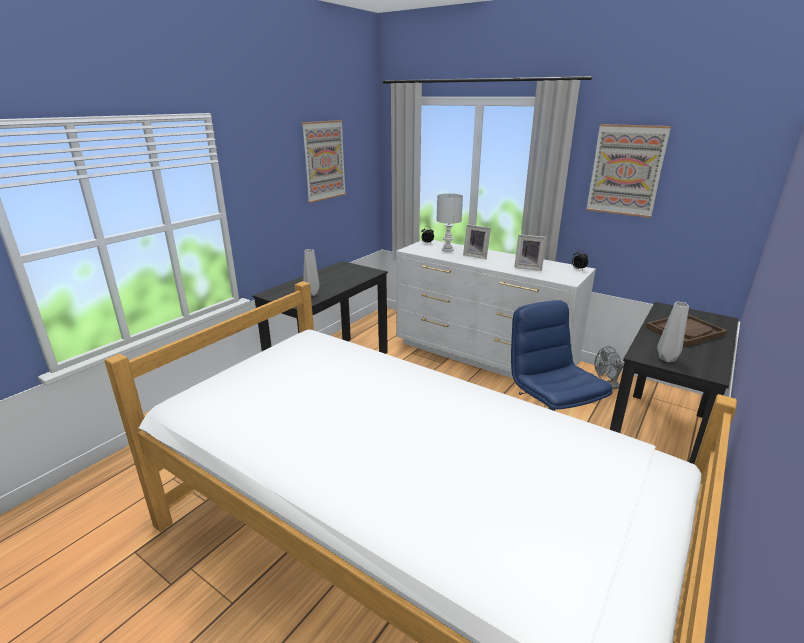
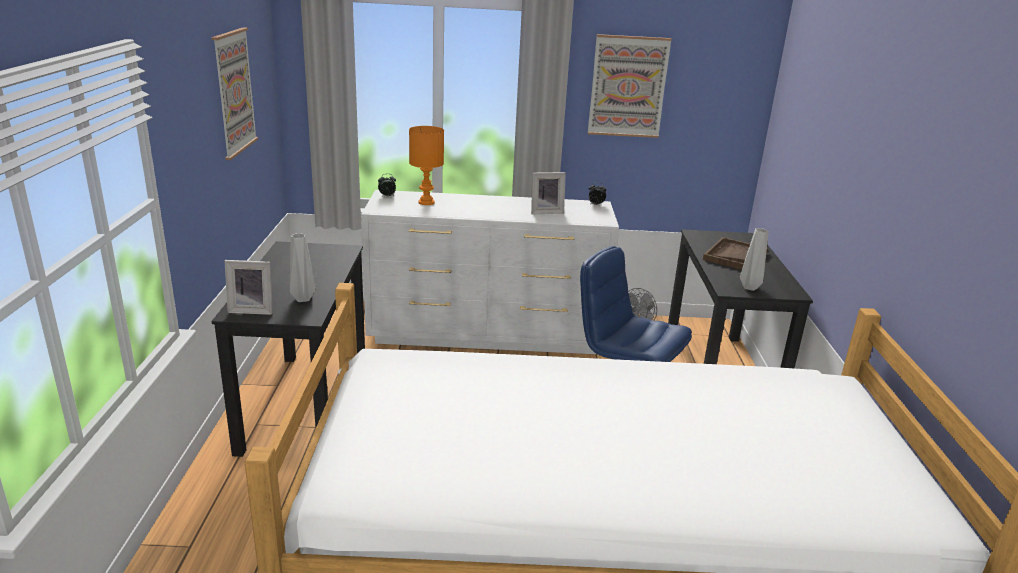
camera: 35 degrees left, 0 degrees up
(448, 250) = (427, 202): white table lamp -> orange table lamp
(476, 256) = (471, 205): picture frame -> picture frame (252, 309)

